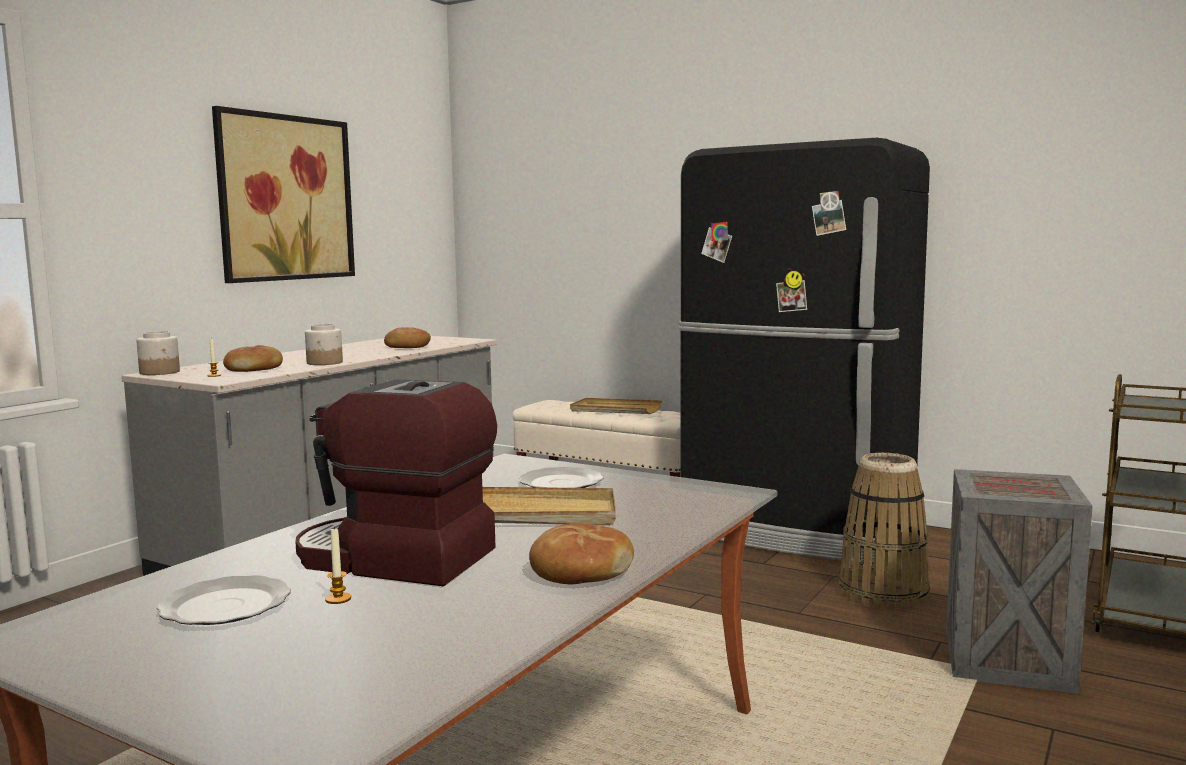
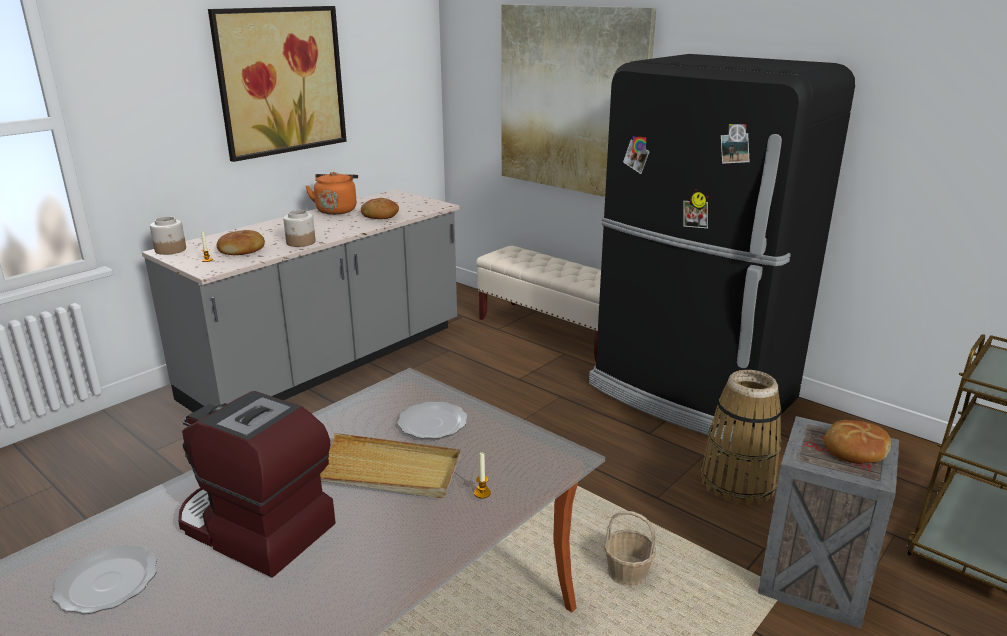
camera: 10 degrees right, 15 degrees up
(338, 599) = (189, 584): candle -> candle (482, 493)
(351, 346) = (336, 210): none -> orange kettle
(580, 571) = (385, 570): bread -> bread (854, 450)
(615, 410) = (559, 267): beige tray -> none
(617, 223) = (572, 100): none -> picture
(795, 675) = (627, 572): none -> basket

